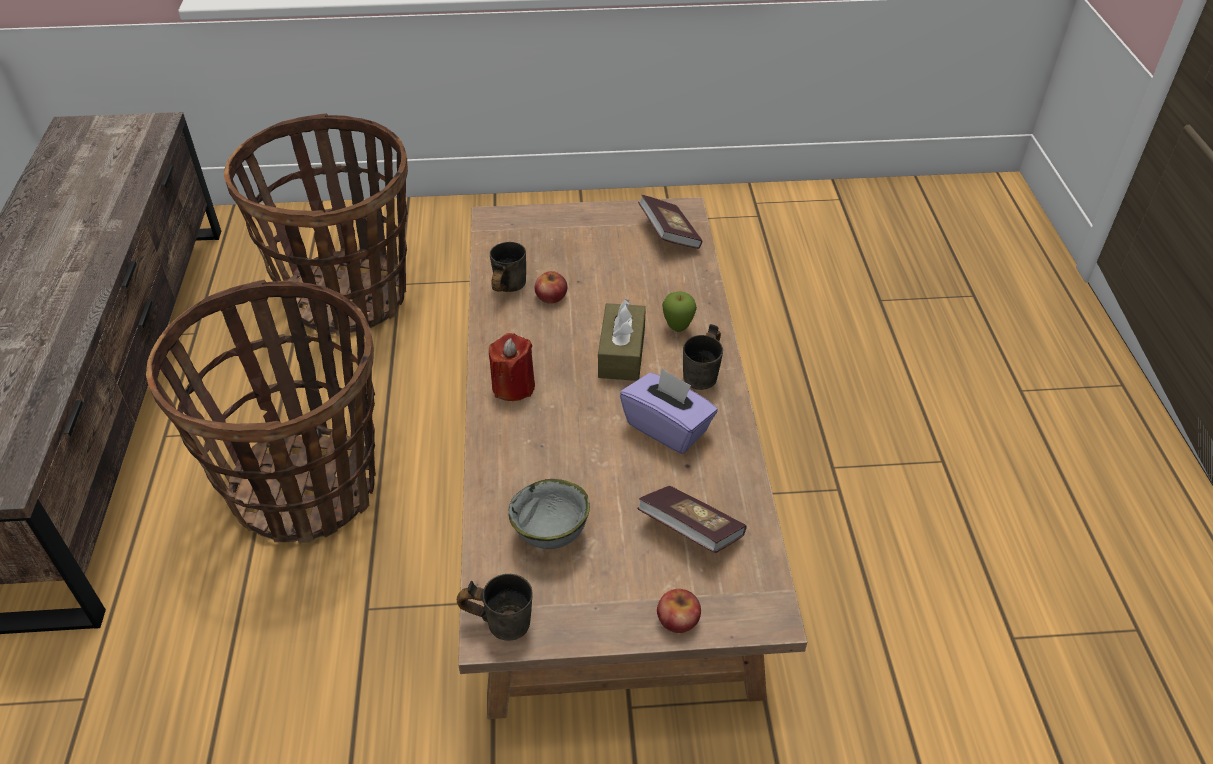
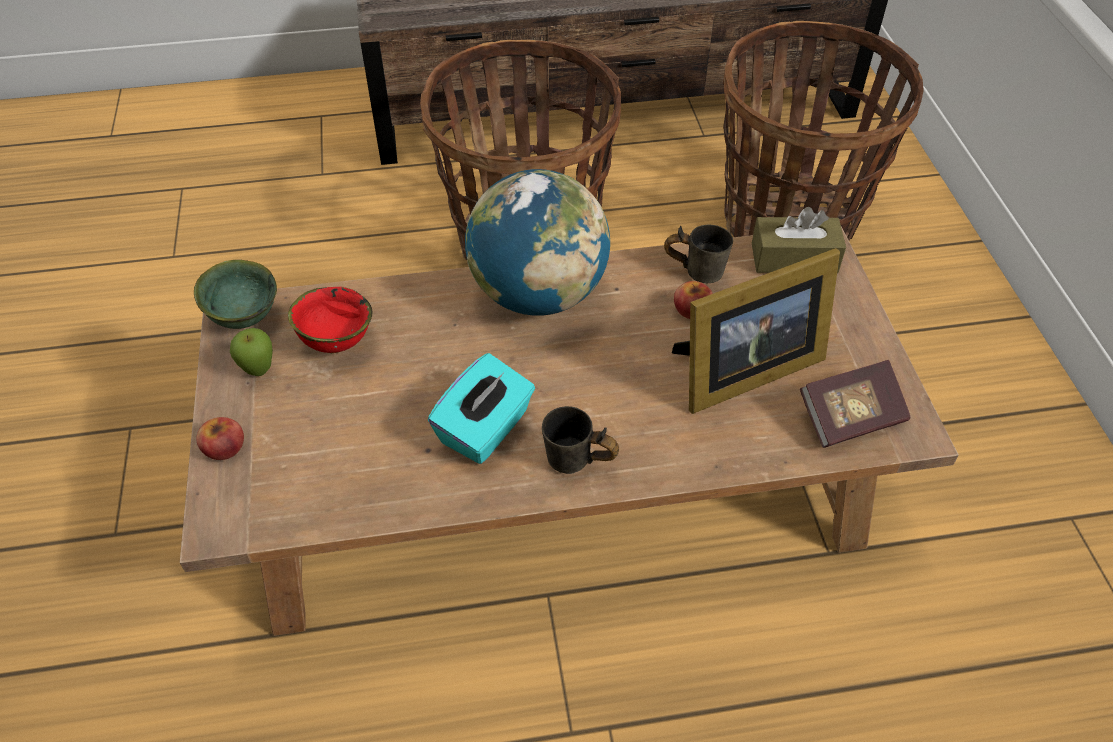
camera: 85 degrees right, 5 degrees up
(500, 619) = (245, 317): grey mug -> green bowl
(513, 386) = (538, 293): red candle -> globe
(550, 536) = (335, 342): grey bowl -> red bowl
(621, 278) = (742, 372): none -> picture frame
(621, 353) = (603, 380): brown tissue box -> brown tissue box (794, 258)
(667, 427) = (485, 429): purple tissue box -> turquoise tissue box
(678, 329) = (657, 433): apple -> apple (259, 371)
(690, 530) = (335, 455): book -> none

